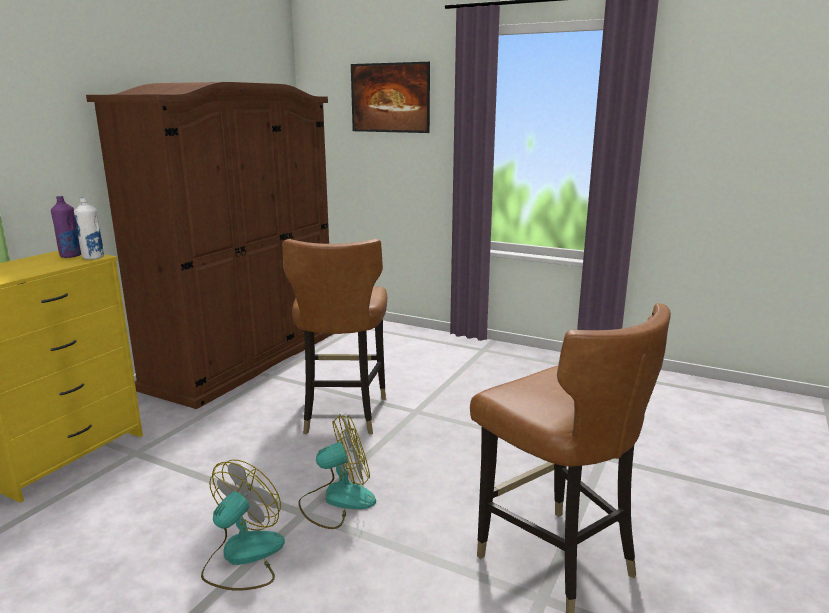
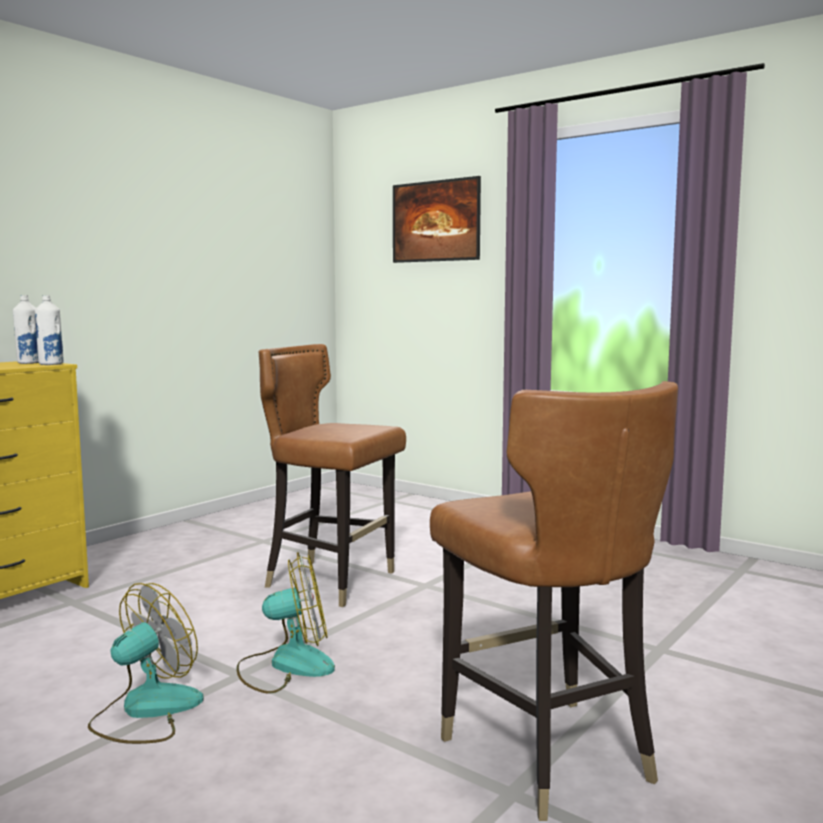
camera: 10 degrees right, 10 degrees down
(70, 256) = (29, 363): purple bottle -> white bottle
(246, 357) = (241, 522): brown wardrobe -> none
(342, 413) = (331, 581): brown chair -> brown chair turned 105 degrees clockwise

